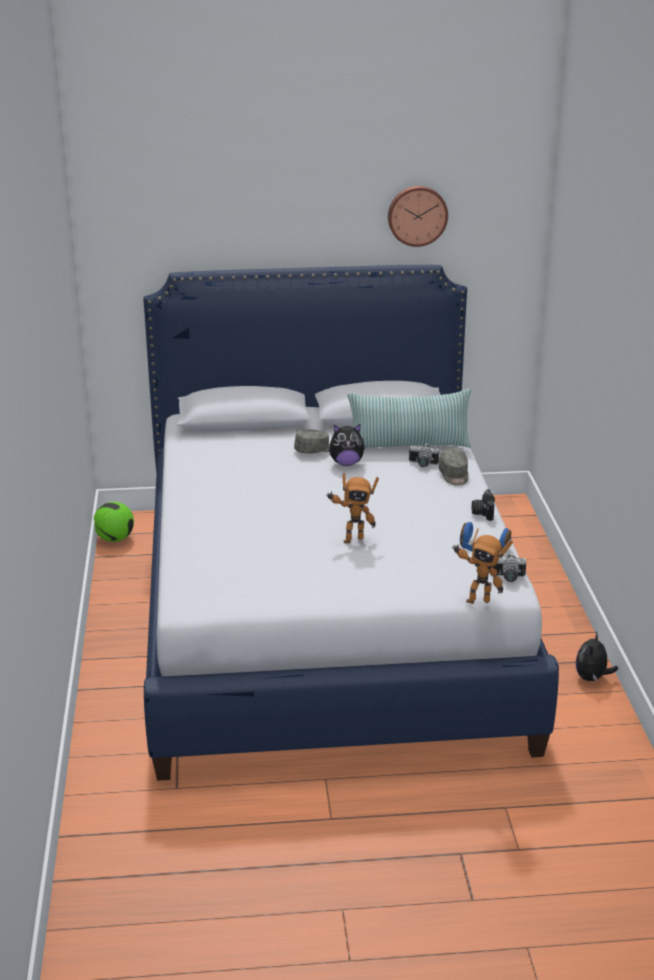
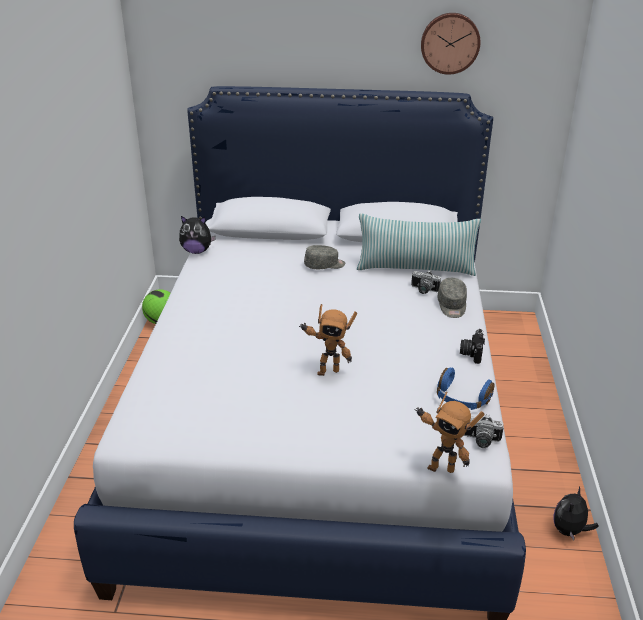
camera: 10 degrees right, 5 degrees up
(346, 463) = (350, 282): plush toy -> plush toy (197, 251)

